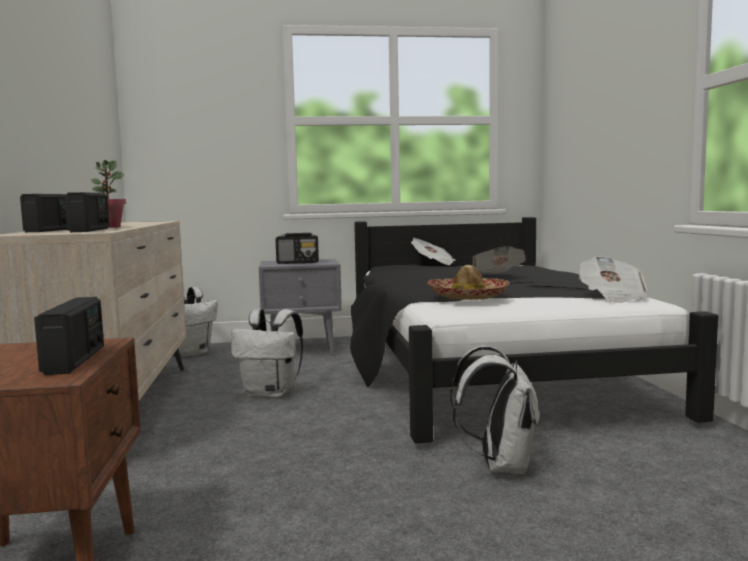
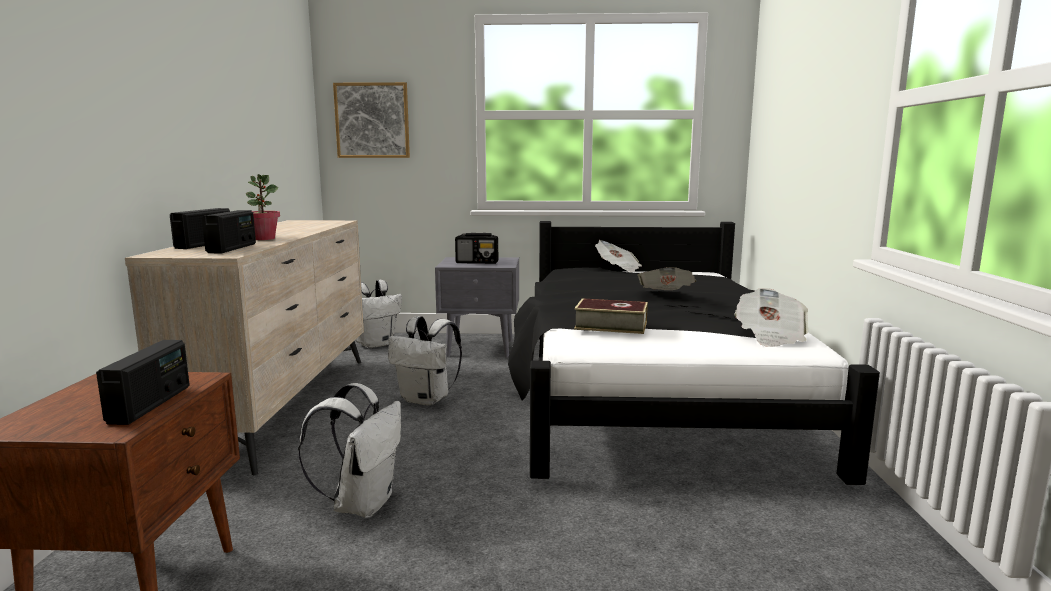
camera: 10 degrees right, 5 degrees up
(180, 127) = (372, 120): none -> picture
(467, 296) = (611, 325): hat -> book
(500, 466) = (607, 515): white backpack -> white backpack (362, 503)

